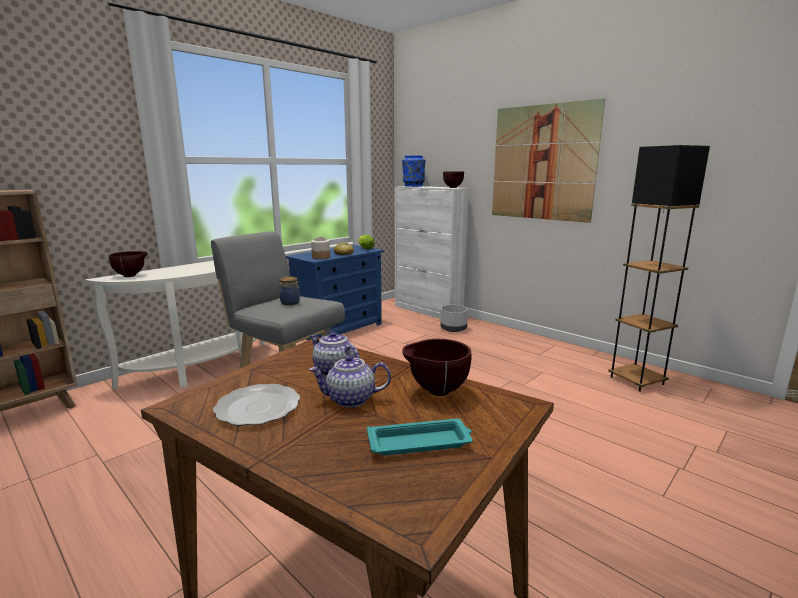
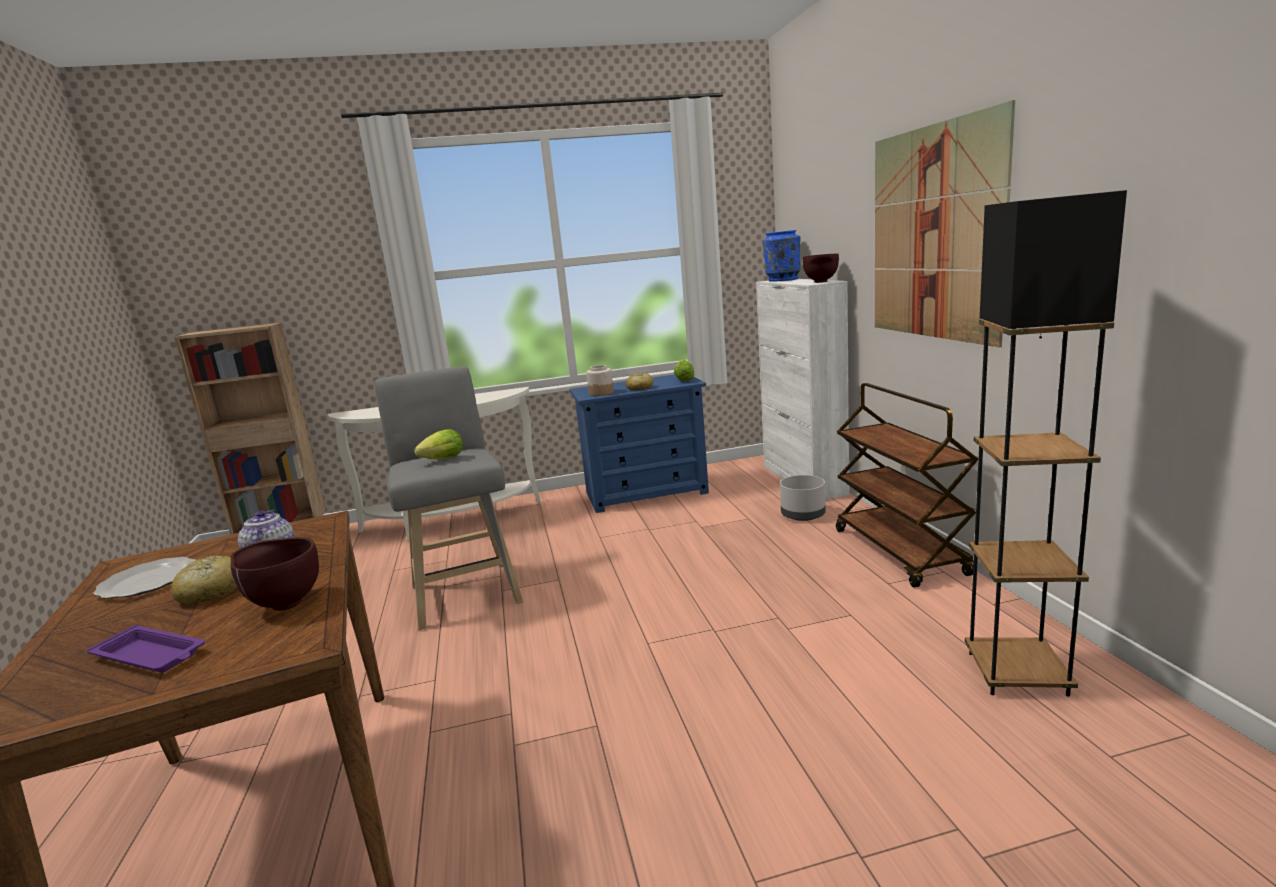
camera: 35 degrees right, 0 degrees up
(131, 276) = (365, 412): brown bowl -> none
(290, 303) = (441, 460): jar -> lettuce
(350, 399) = (211, 592): teapot -> bread
(420, 442) = (151, 656): turquoise tray -> purple tray
(525, 339) = (900, 552): none -> brown cart

